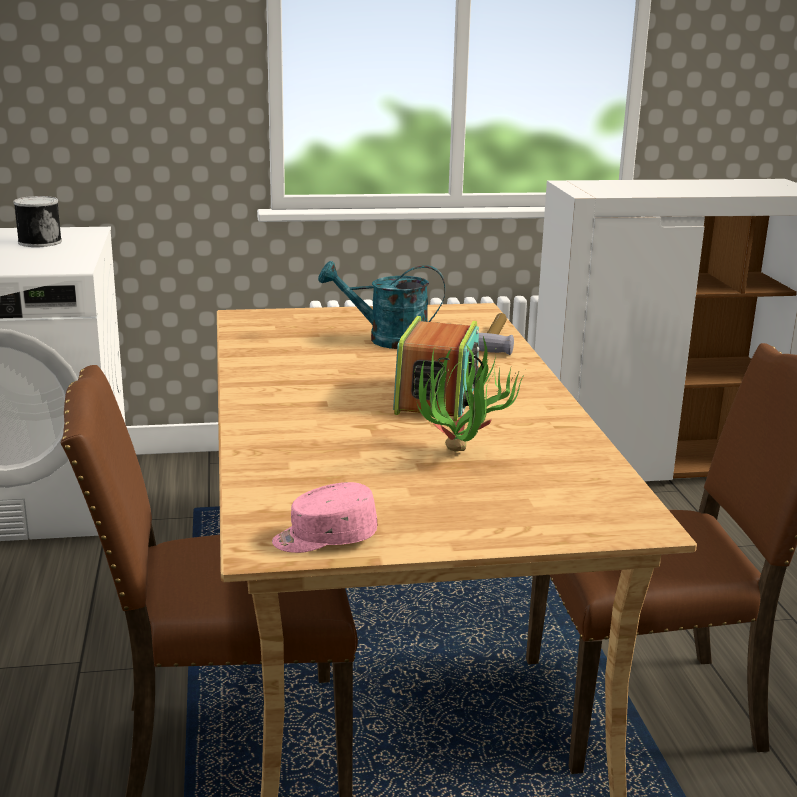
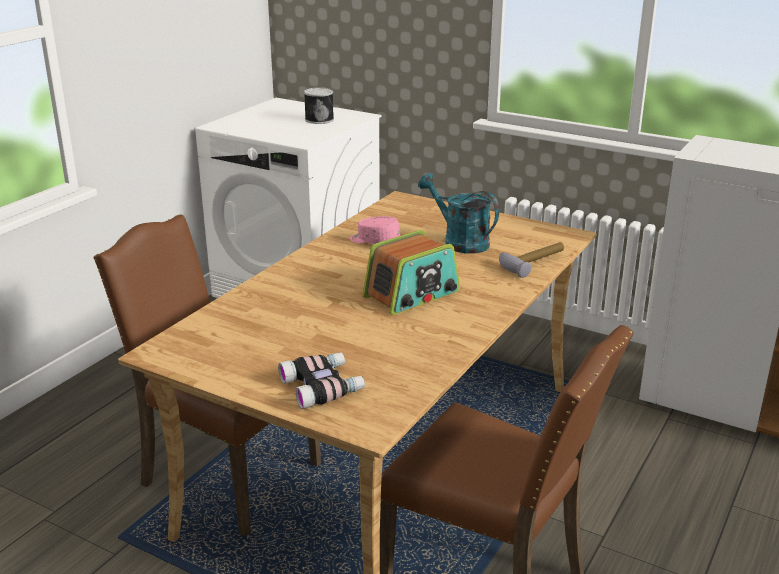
camera: 40 degrees right, 5 degrees up
(324, 538) = (191, 359): pink cap -> pink cap (374, 241)
(461, 457) = (349, 339): potted plant -> none
(526, 508) = (323, 386): none -> binoculars

